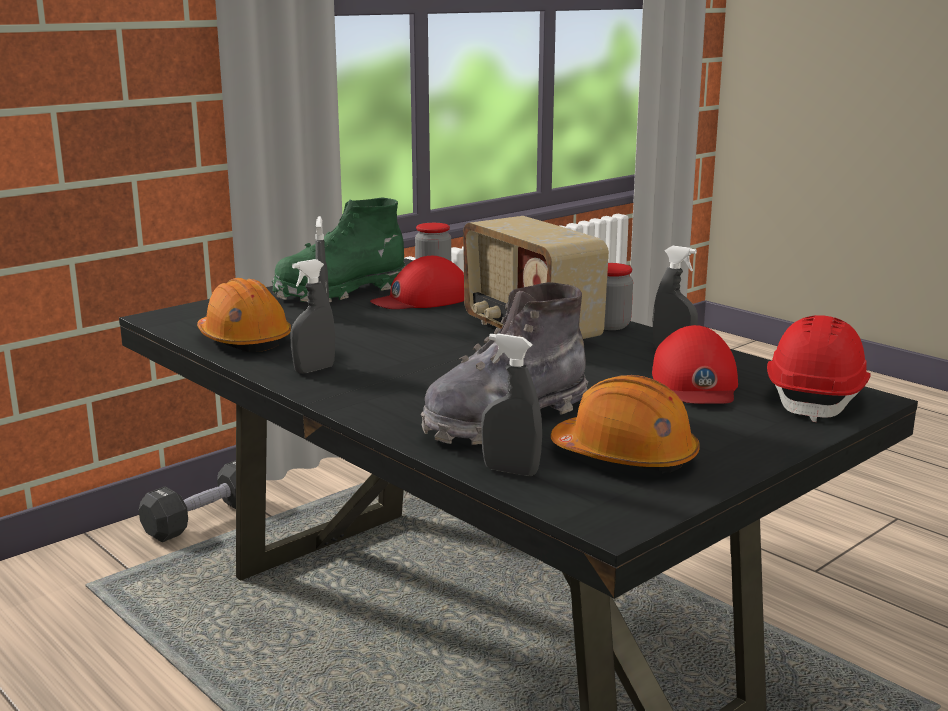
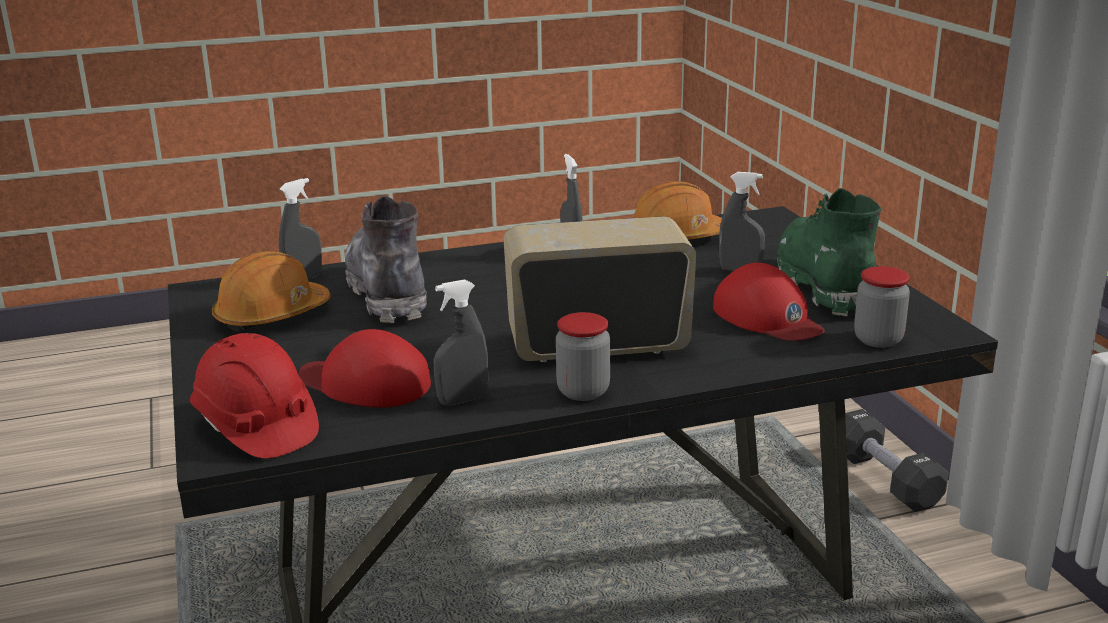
camera: 115 degrees right, 5 degrees up
(422, 299) = (767, 317): red cap -> red cap turned 150 degrees clockwise

